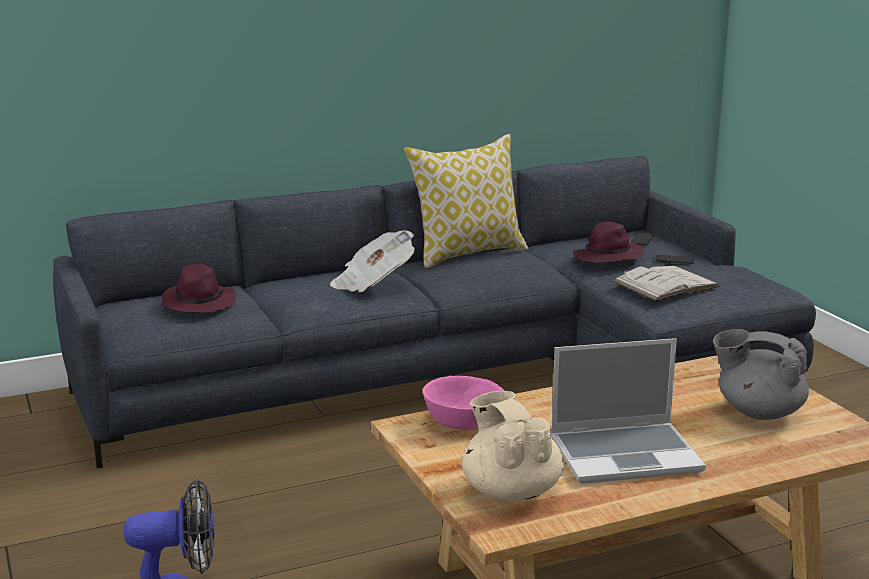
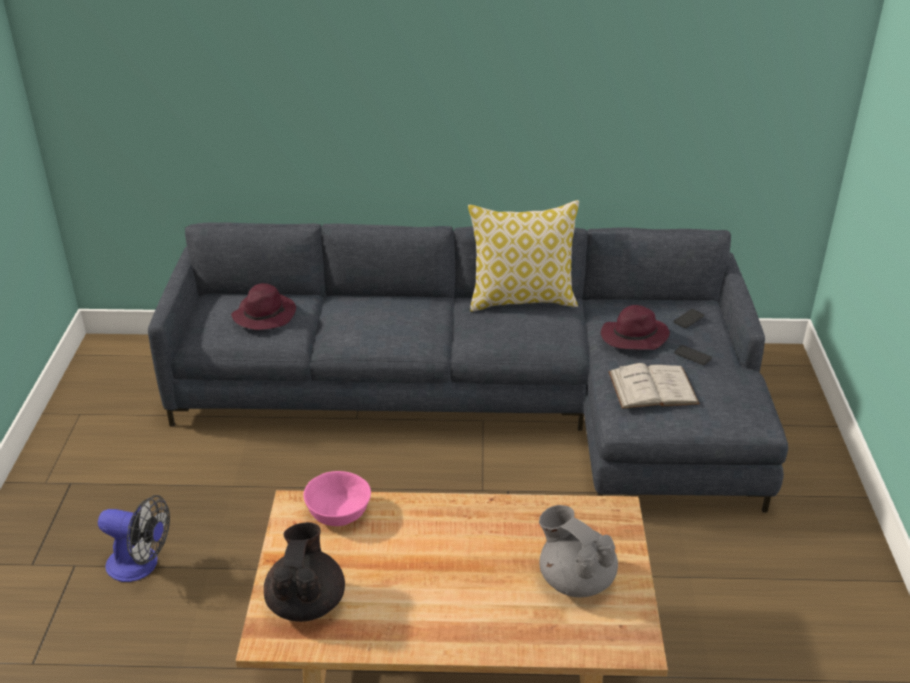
camera: 25 degrees right, 15 degrees up
(373, 283) = (410, 322): newspaper -> none
(510, 491) = (306, 602): beige teapot -> black teapot
(626, 454) = (424, 592): laptop -> none

